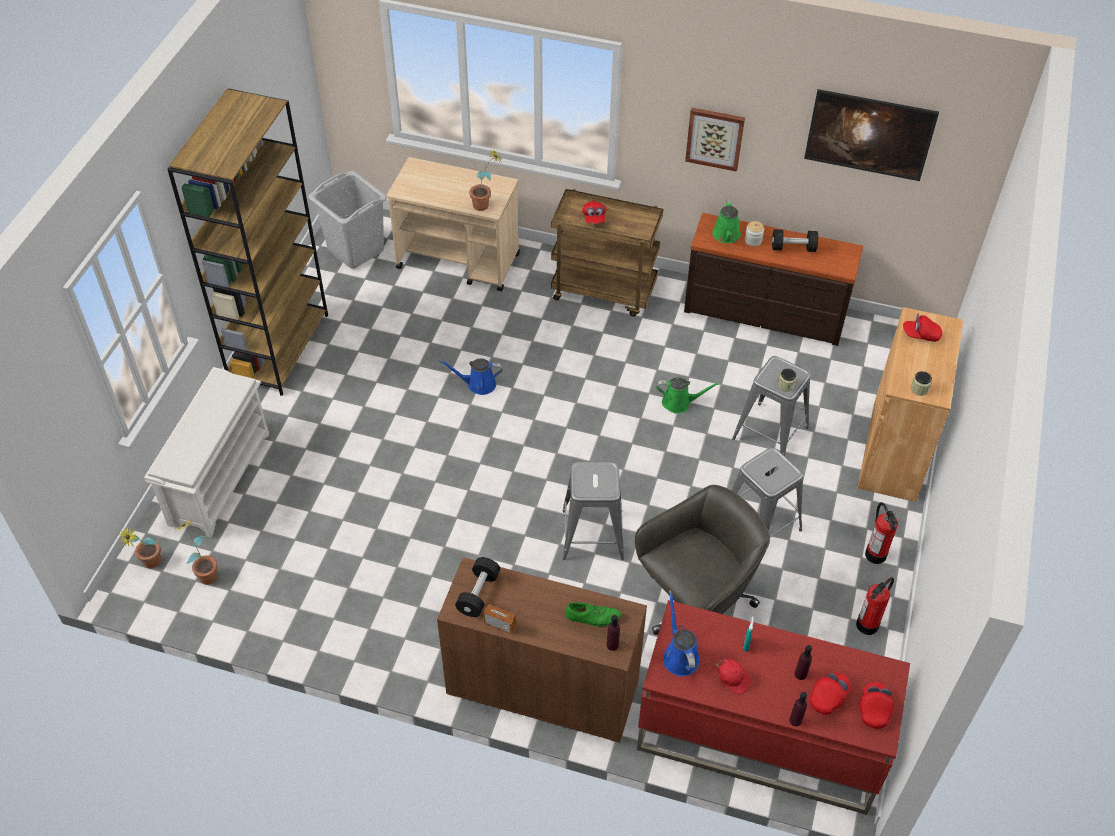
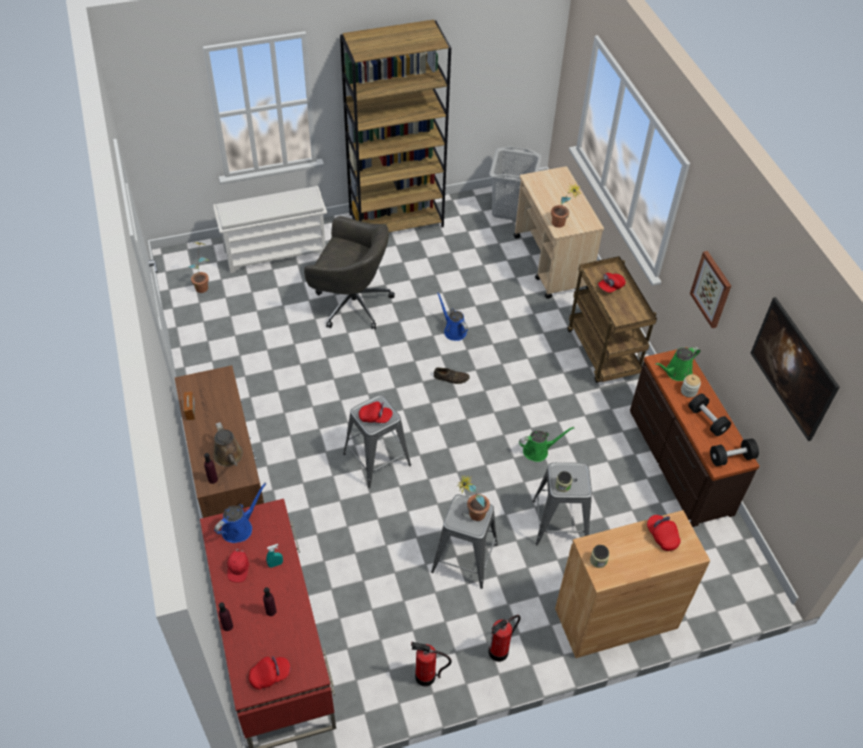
camera: 55 degrees right, 0 degrees up
(149, 565) = (191, 259): potted plant -> potted plant (472, 515)
(478, 593) = (208, 387): black dumbbell -> black dumbbell (731, 458)
(538, 419) = (451, 378): none -> brown shoe
(592, 617) = (229, 457): green shoe -> brown watering can
(679, 403) = (538, 451): green watering can -> green watering can turned 75 degrees counterclockwise
(696, 606) = (360, 552): grey office chair -> grey office chair (351, 303)
(828, 697) = (262, 639): red cap -> red cap (375, 417)

